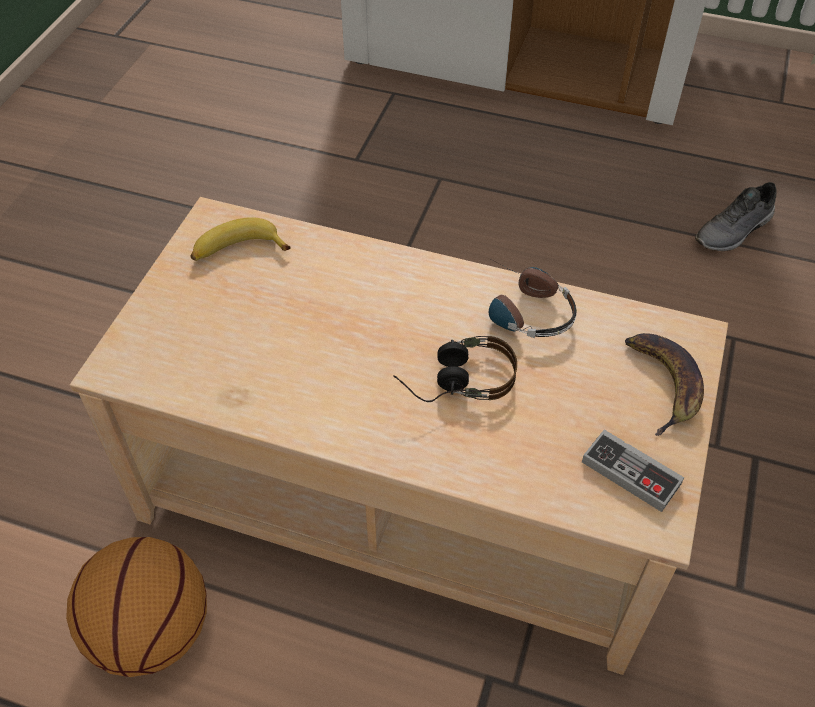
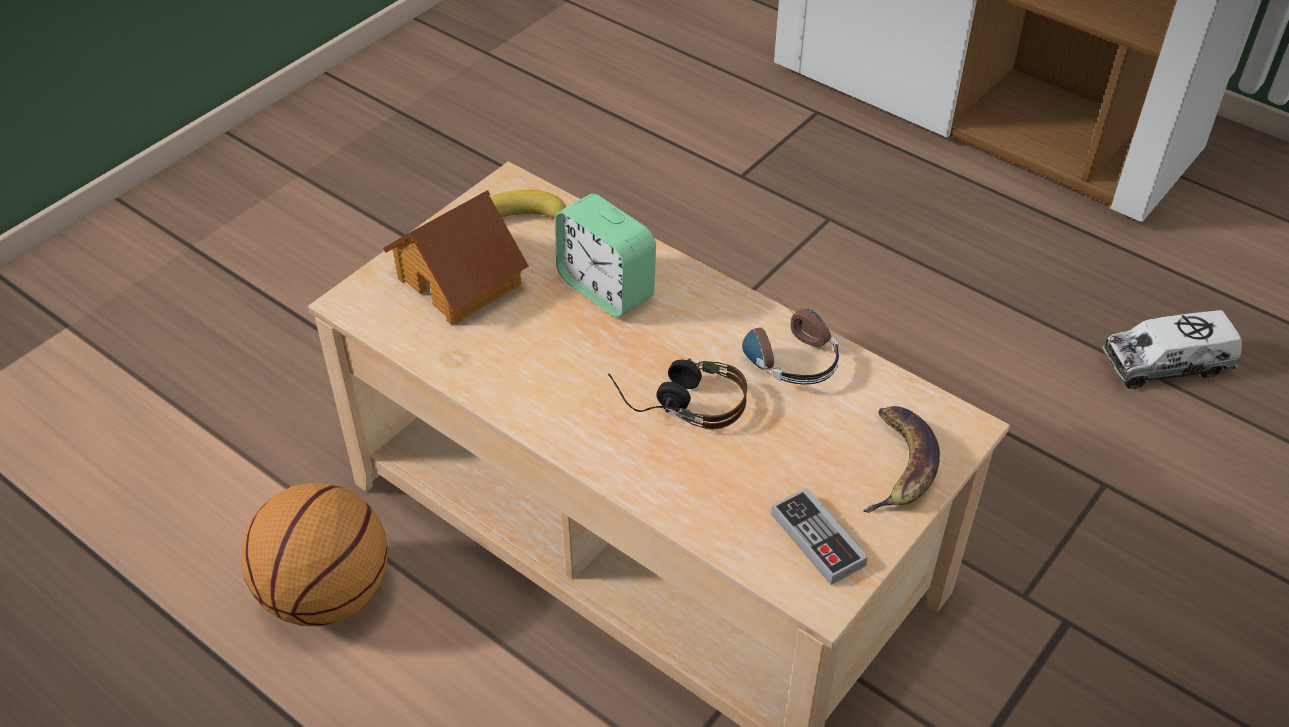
camera: 20 degrees right, 5 degrees down
(207, 320) = (460, 280): none -> toy house
(342, 293) = (606, 288): none -> alarm clock
(734, 231) = (1166, 364): grey shoe -> toy truck

